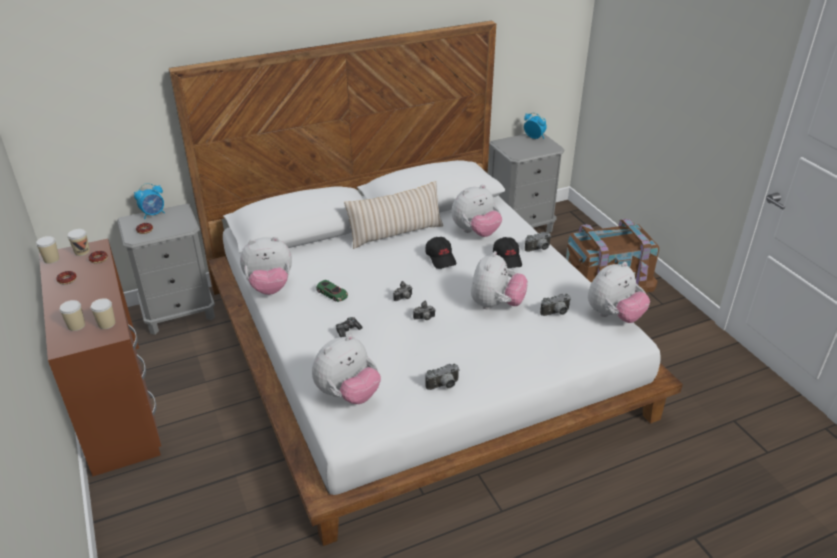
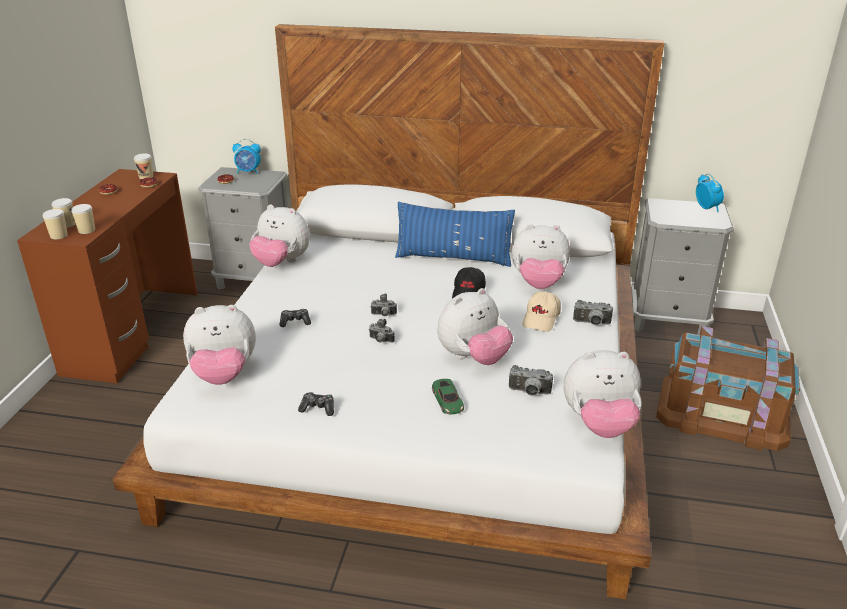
camera: 35 degrees right, 5 degrees down
(51, 259) = (120, 175): cup -> cup (59, 235)
(332, 293) = (325, 286): green toy car -> green toy car (447, 400)
(396, 233) = (453, 258): beige pillow -> blue pillow
(444, 386) = (318, 408): camera -> game controller
(507, 258) = (541, 319): black cap -> beige cap

